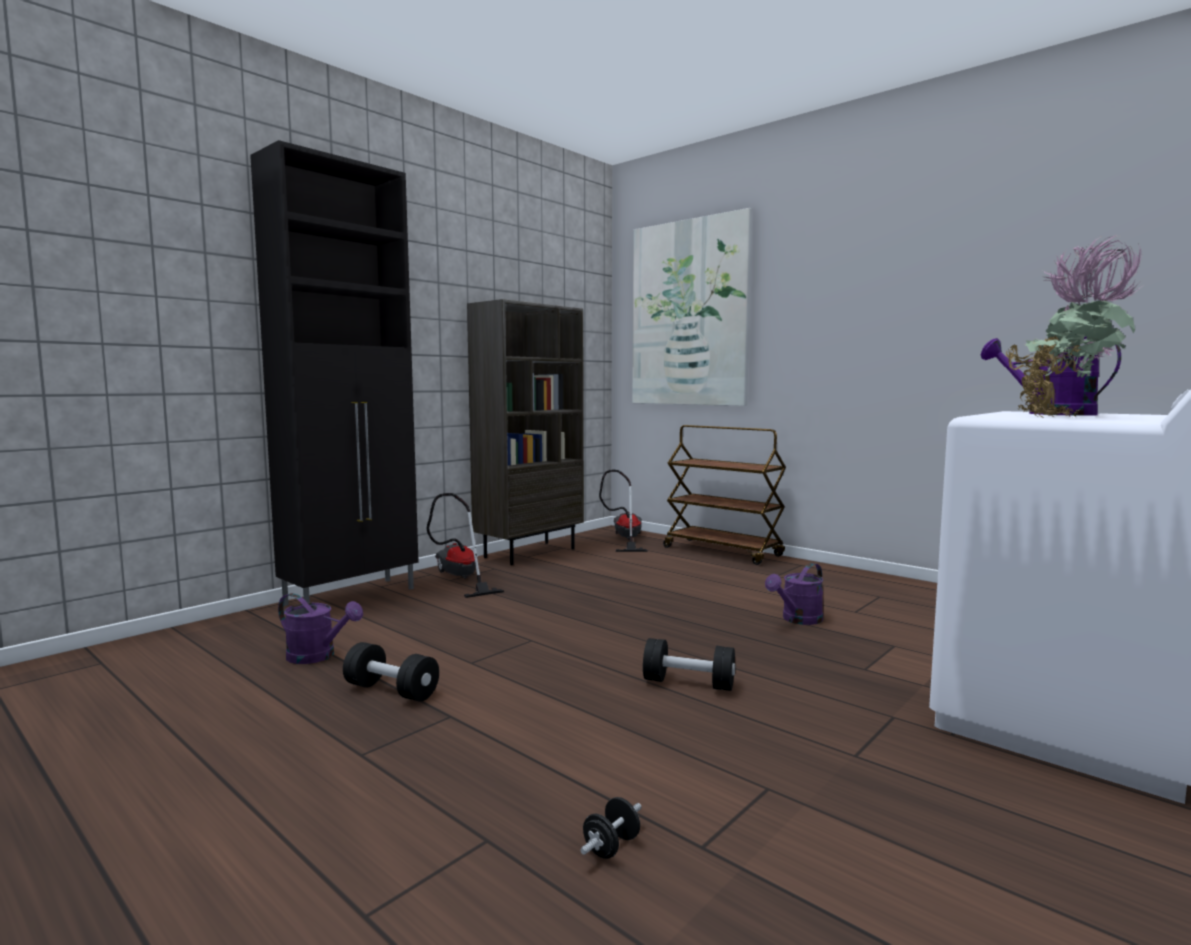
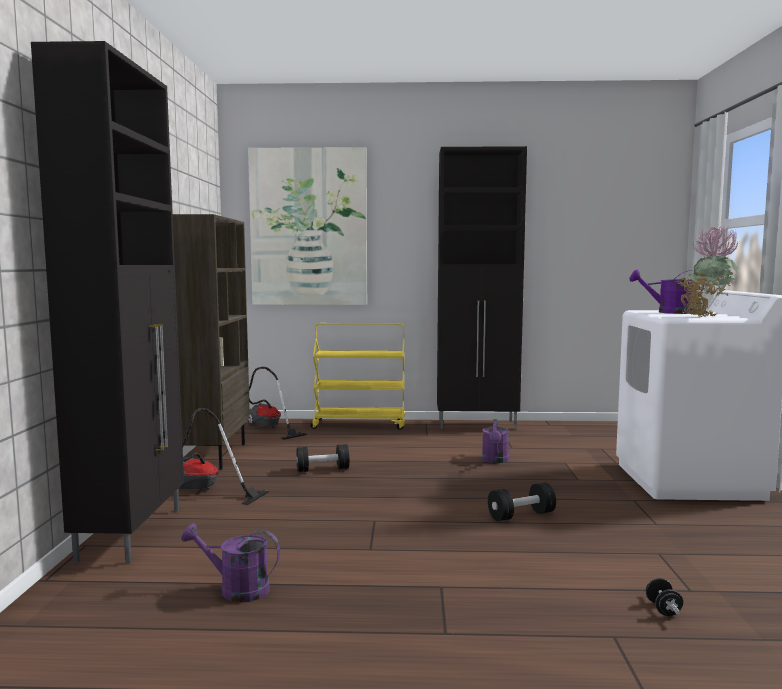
camera: 40 degrees left, 0 degrees up
(318, 656) = (236, 589): purple watering can -> purple watering can turned 150 degrees counterclockwise
(391, 691) = (362, 588): black dumbbell -> black dumbbell (322, 469)
(723, 551) = (360, 424): brown cart -> yellow cart
(868, 578) = (478, 425): none -> black cabinet

